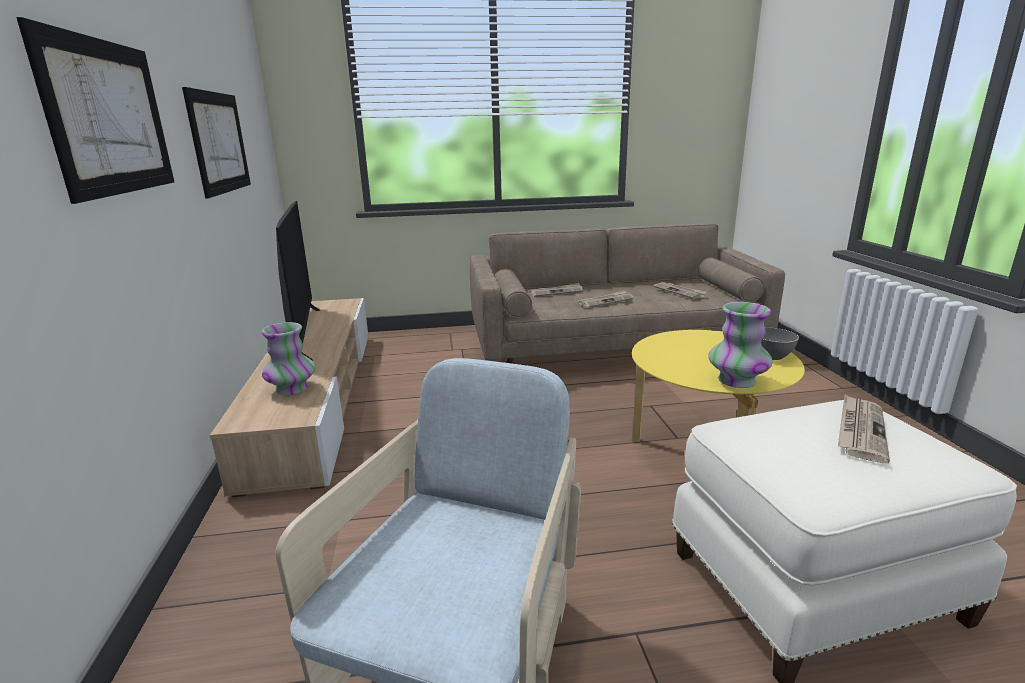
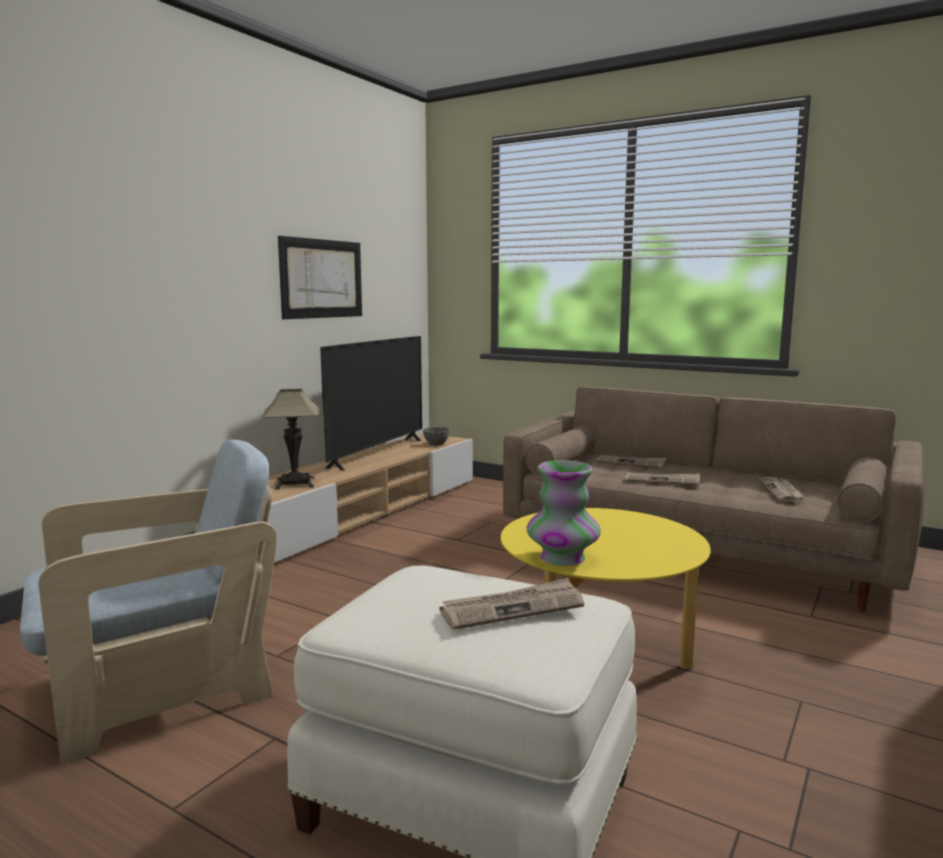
camera: 40 degrees right, 10 degrees down
(110, 117) = (175, 255): picture -> none
(292, 389) = (295, 483): vase -> table lamp
(772, 356) = (668, 555): grey bowl -> grey bowl (436, 444)

